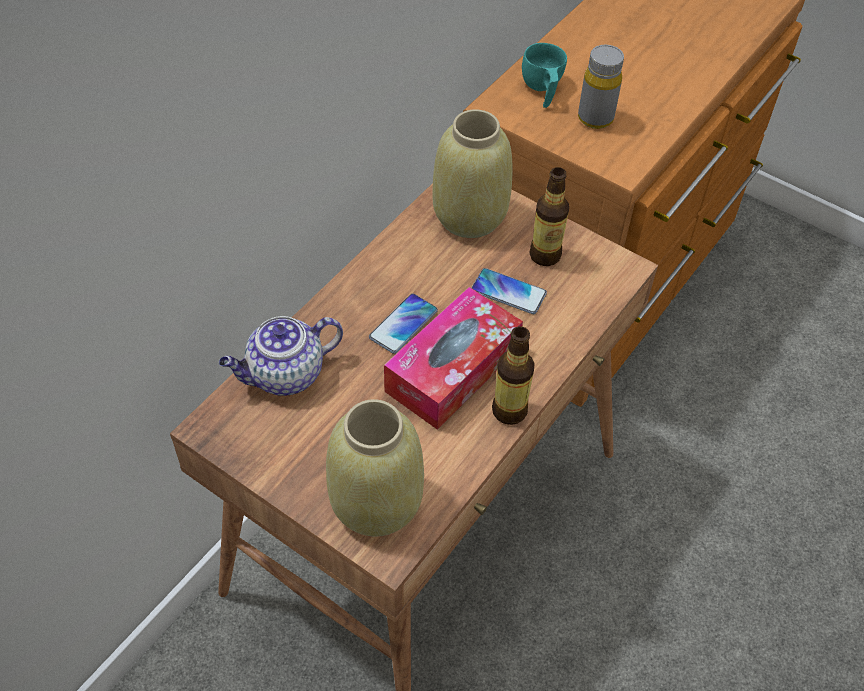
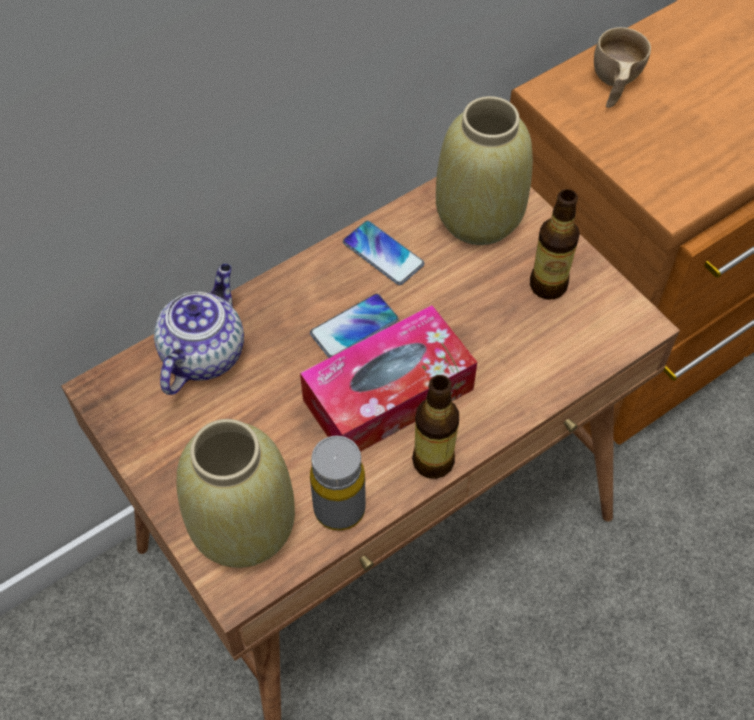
camera: 20 degrees right, 5 degrees up
(285, 375) = (203, 352): teapot -> teapot turned 120 degrees clockwise
(508, 292) = (488, 319): phone -> phone (383, 254)
(542, 90) = (613, 85): turquoise cup -> beige cup
(595, 118) = (664, 133): grey bottle -> grey bottle (339, 508)

